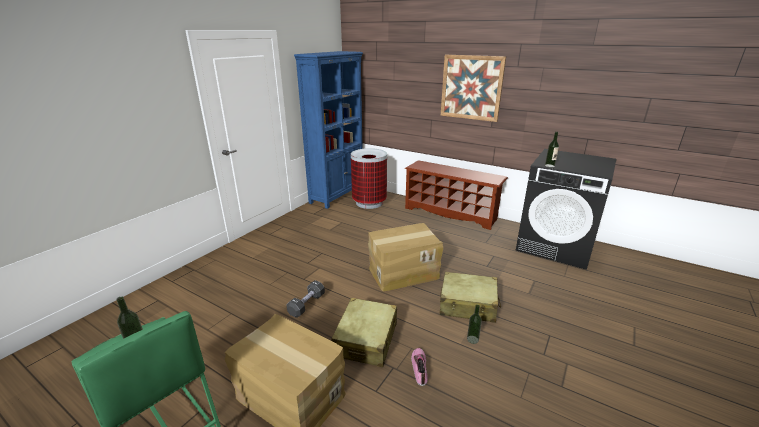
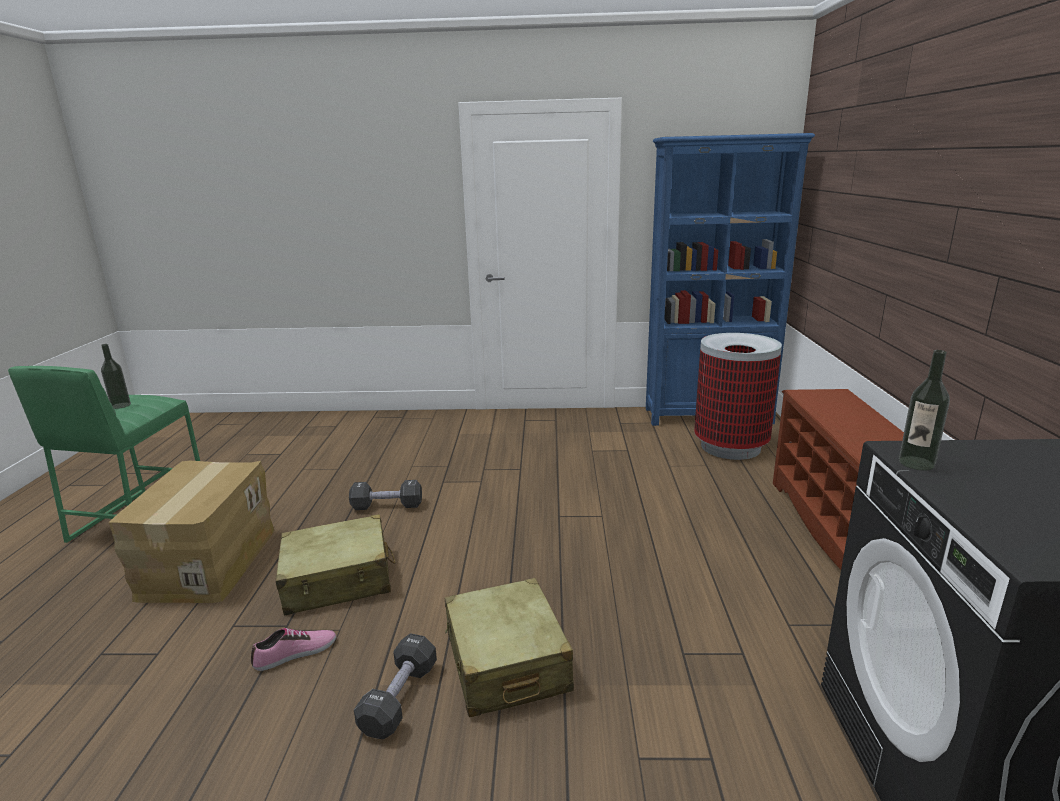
camera: 60 degrees right, 5 degrees down
(403, 272) = (542, 554): cardboard box -> none
(471, 87) = (960, 214): picture -> none
(472, 339) = (399, 698): bottle -> black dumbbell

